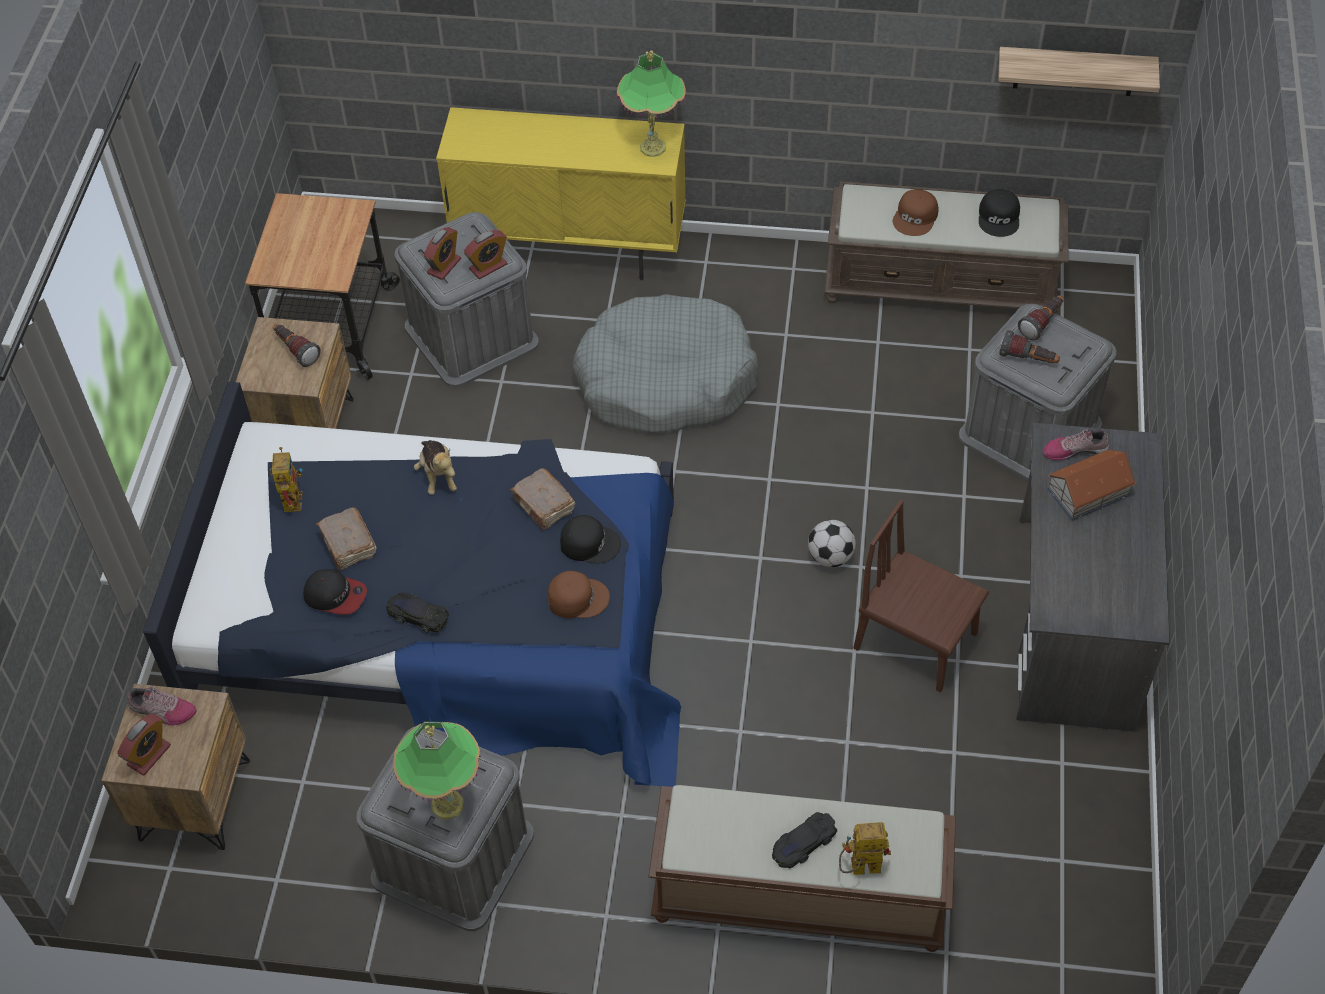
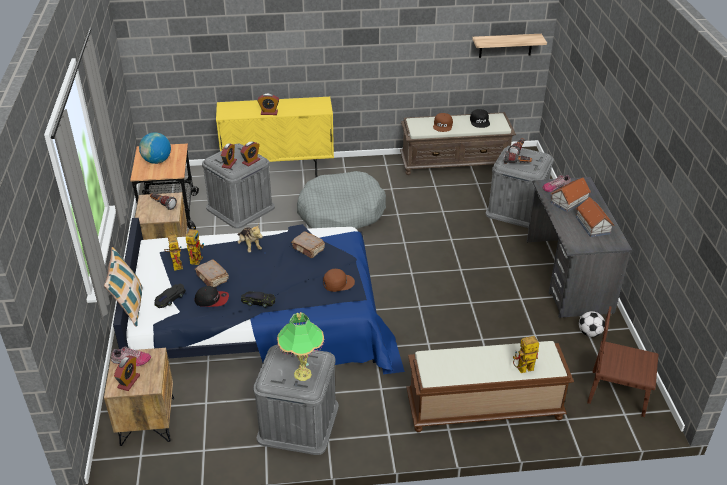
camera: 15 degrees left, 15 degrees down
(189, 582) = (129, 307): none -> pillow
(306, 240) = (157, 161): none -> globe
(330, 489) = (196, 258): none -> toy robot
(547, 154) = (269, 113): none -> alarm clock
(589, 543) = (336, 260): black cap -> none
(653, 148) = (318, 105): table lamp -> none
(803, 843) = (490, 364): black toy car -> black toy car (170, 298)
(830, 557) = (445, 268): football -> football (589, 333)
(915, 641) = (498, 294): brown chair -> brown chair (618, 393)
(1113, 564) = (593, 225): none -> toy house

